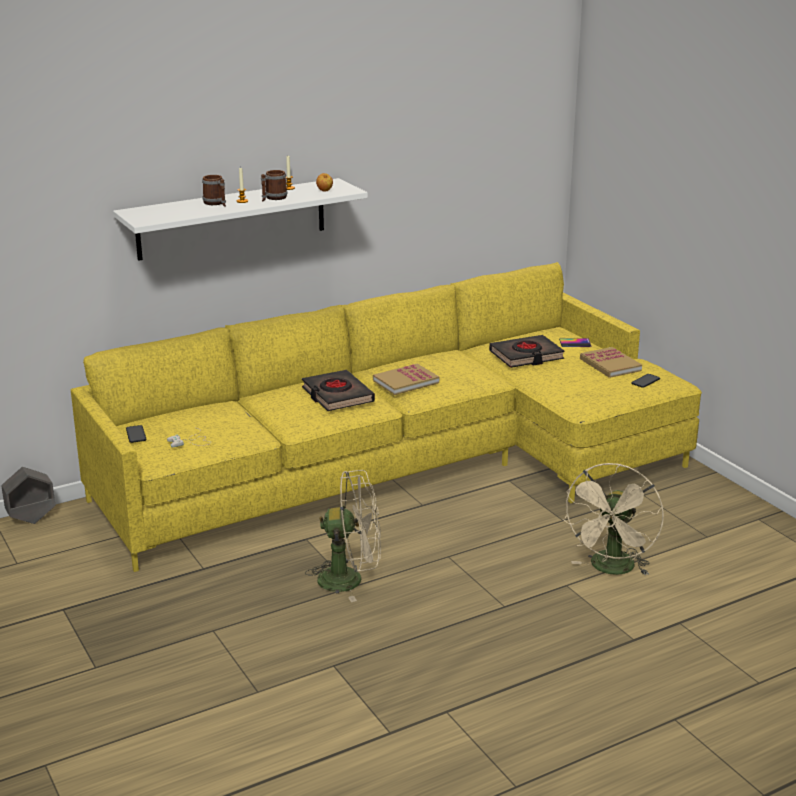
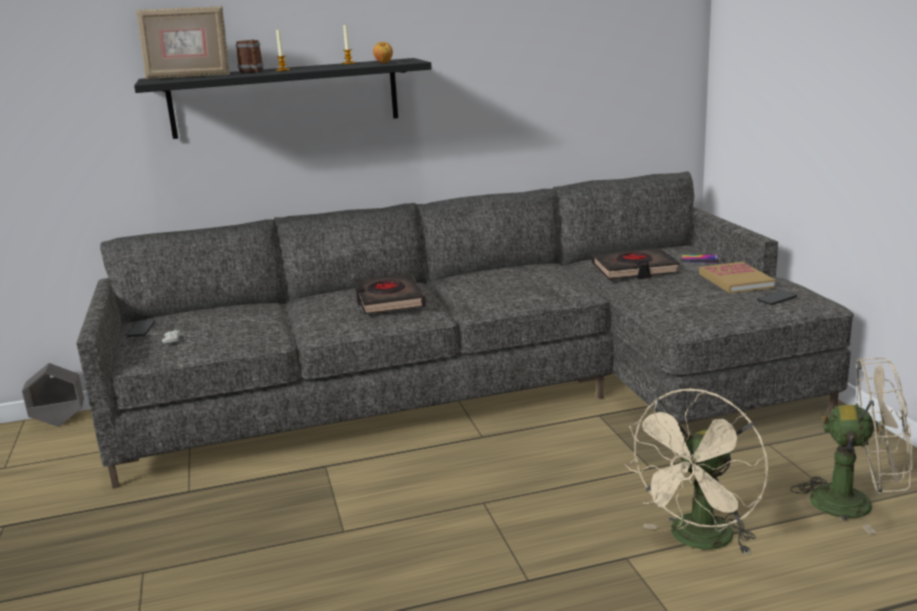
camera: 15 degrees right, 5 degrees down
(165, 211) = (188, 77): none -> picture frame
(232, 219) = (285, 98): white shelf -> black shelf
(273, 198) = (319, 68): mug -> none
(350, 579) = (347, 521): beige fan -> beige fan (855, 503)
(405, 382) = (476, 289): book -> none
(406, 466) = (484, 392): yellow sofa -> grey sofa

